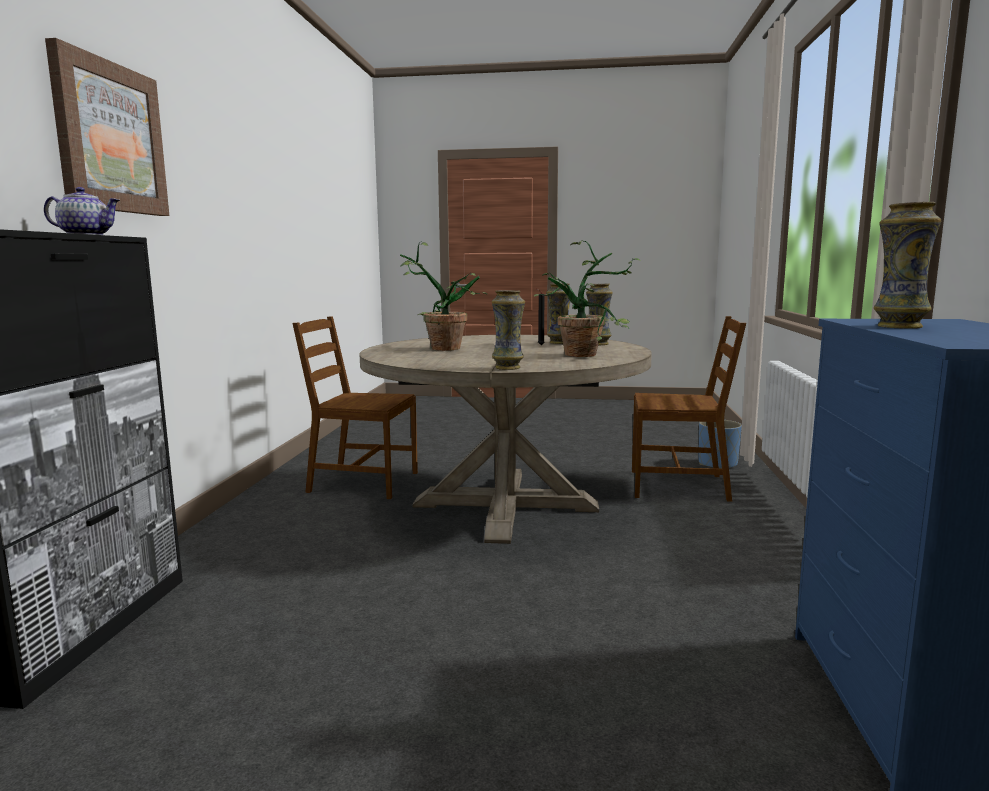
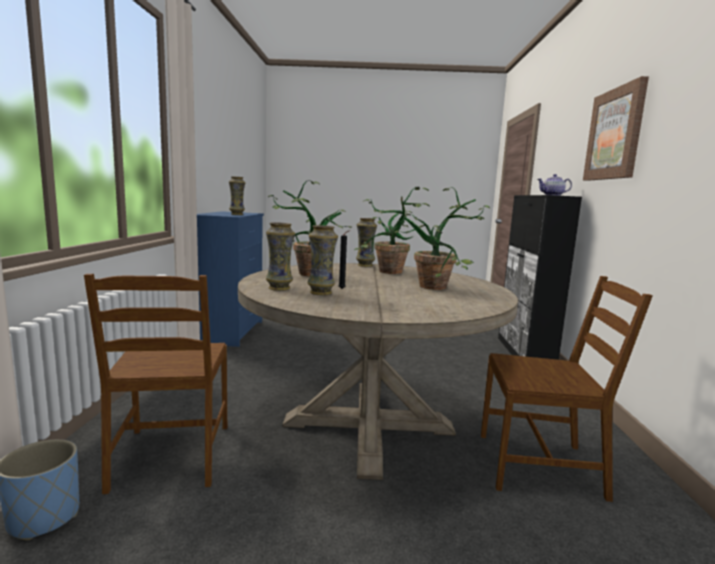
camera: 175 degrees right, 0 degrees up
(480, 359) = (388, 272): none -> potted plant
(679, 485) = (171, 456): brown chair -> brown chair turned 105 degrees counterclockwise

